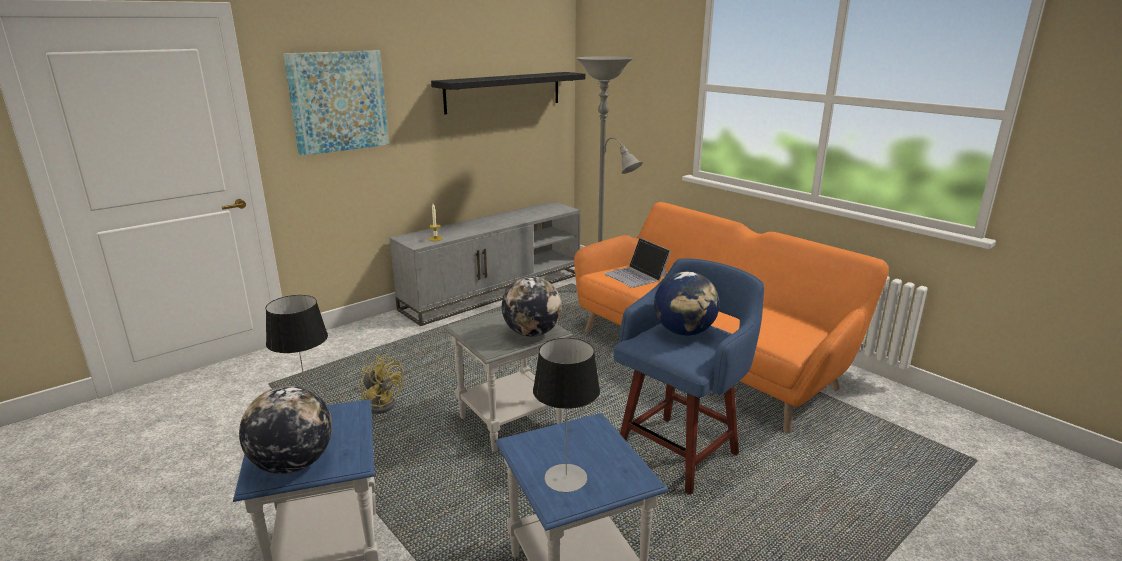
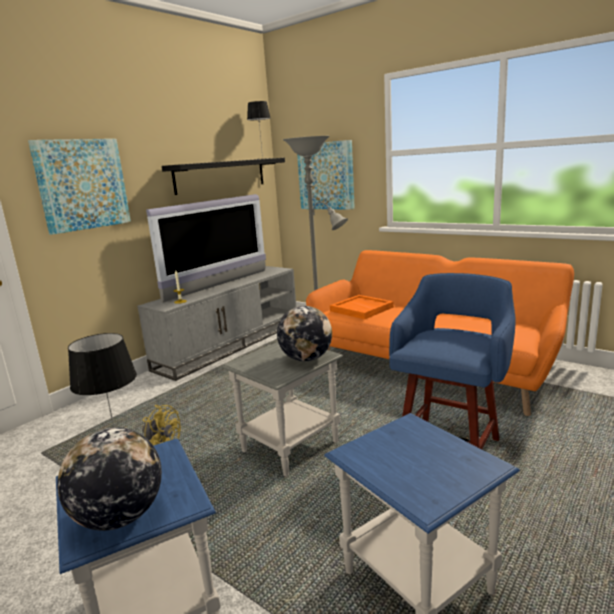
camera: 10 degrees left, 5 degrees down
(486, 221) = (219, 285): none -> television
(566, 478) = (417, 476): table lamp -> table lamp (262, 158)
(631, 102) = (326, 176): none -> picture
(636, 276) = (362, 309): laptop -> orange tray
(684, 332) = (446, 336): globe -> none

